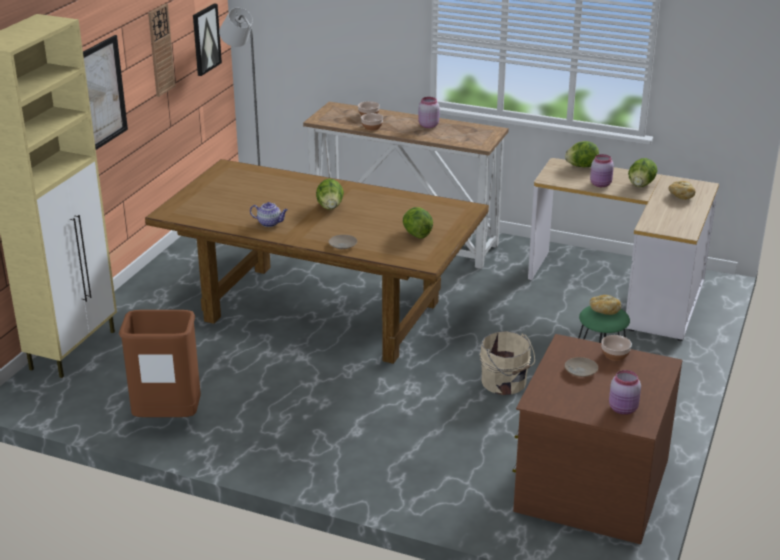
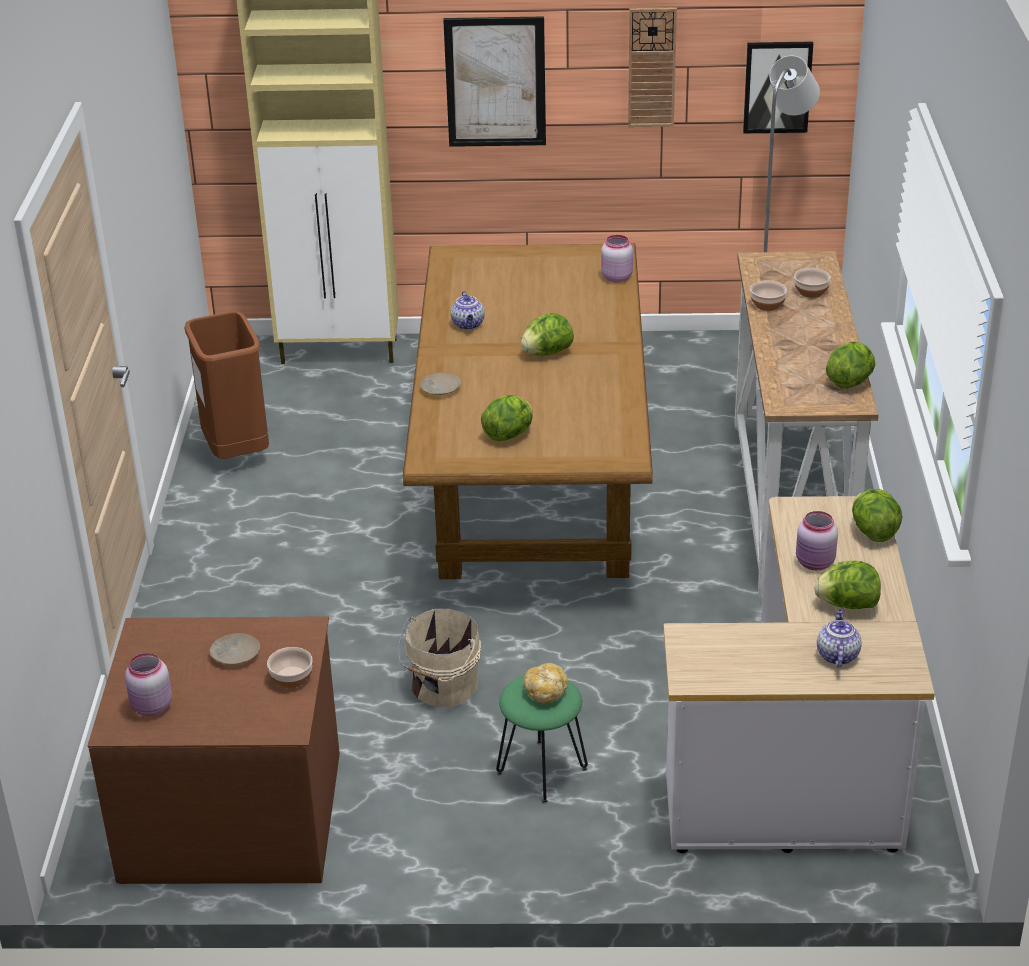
camera: 70 degrees right, 5 degrees up
(428, 125) = (818, 345): pink jar -> pink jar (616, 277)
(472, 126) = (850, 382): none -> lettuce
(681, 196) = (837, 655): bread -> teapot

